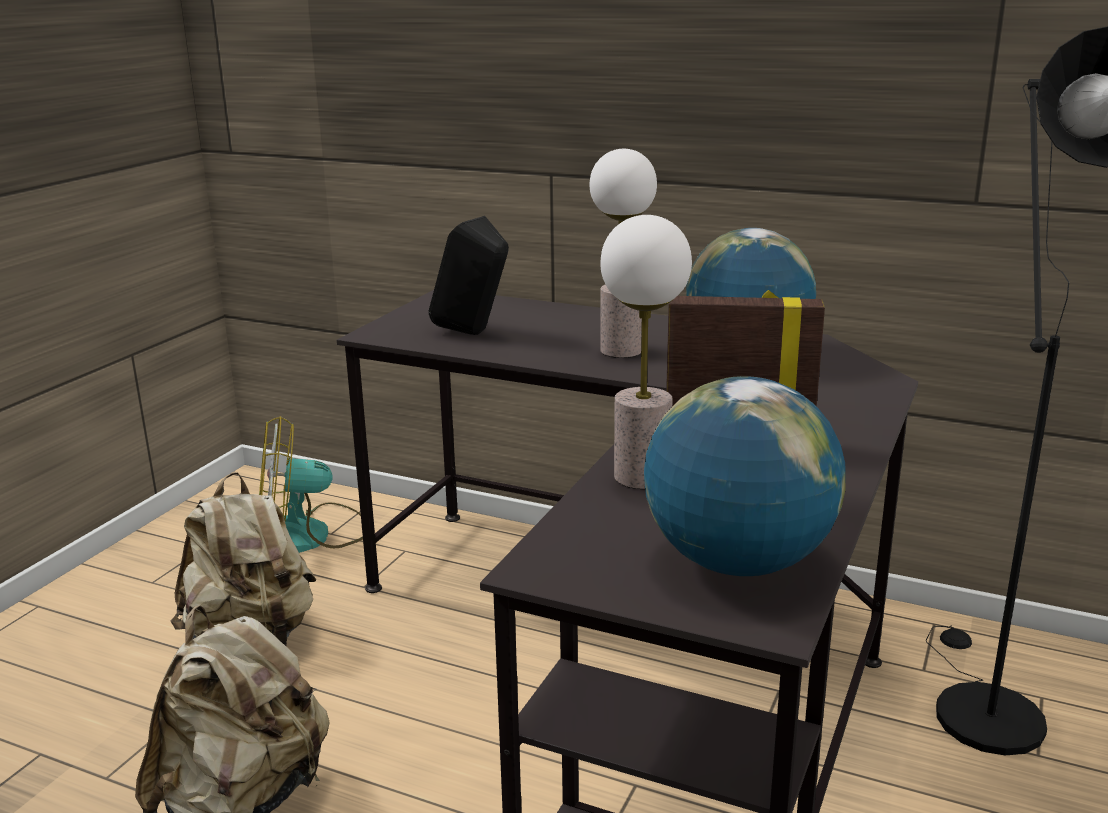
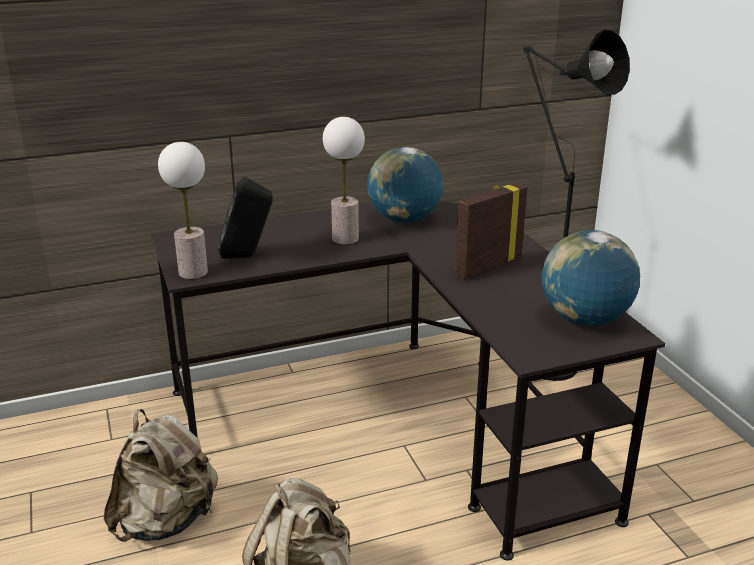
camera: 45 degrees left, 5 degrees up
(311, 534) = (98, 446): fan -> none
(641, 477) = (485, 300): table lamp -> table lamp (193, 273)

